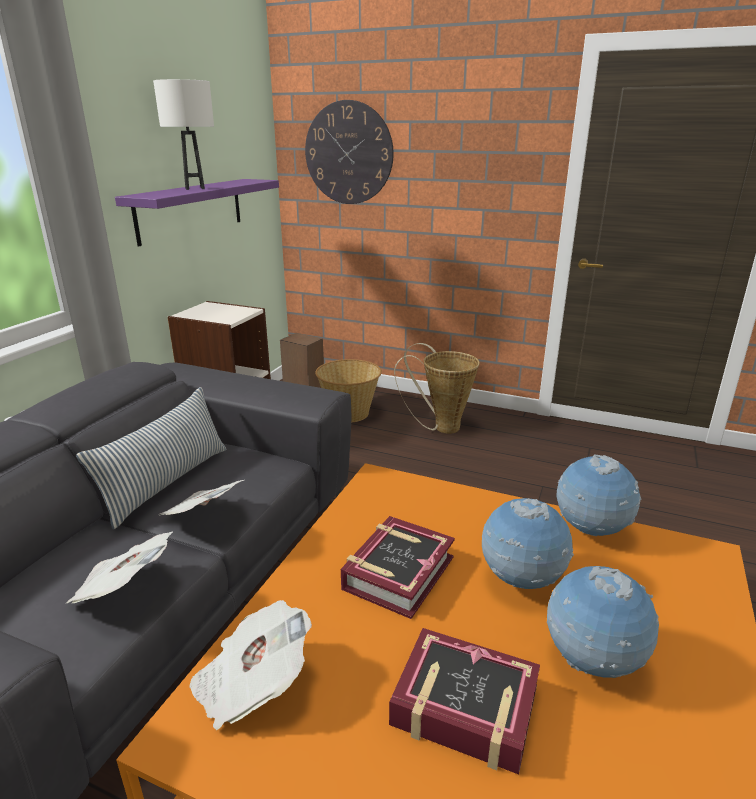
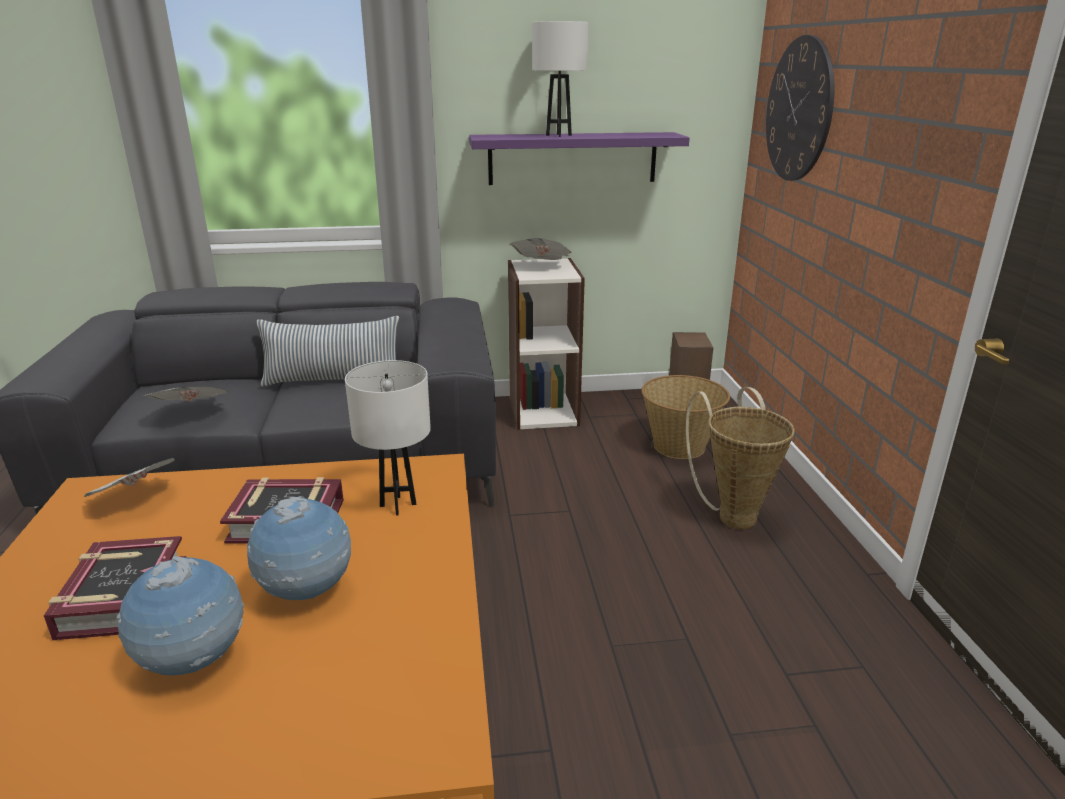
camera: 60 degrees right, 0 degrees up
(204, 517) = (292, 407): newspaper -> newspaper (542, 267)
(420, 510) = (397, 505): none -> white table lamp
(590, 531) = (434, 627): globe -> none

